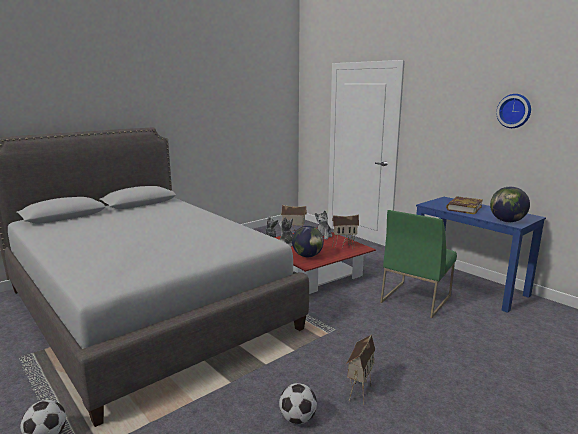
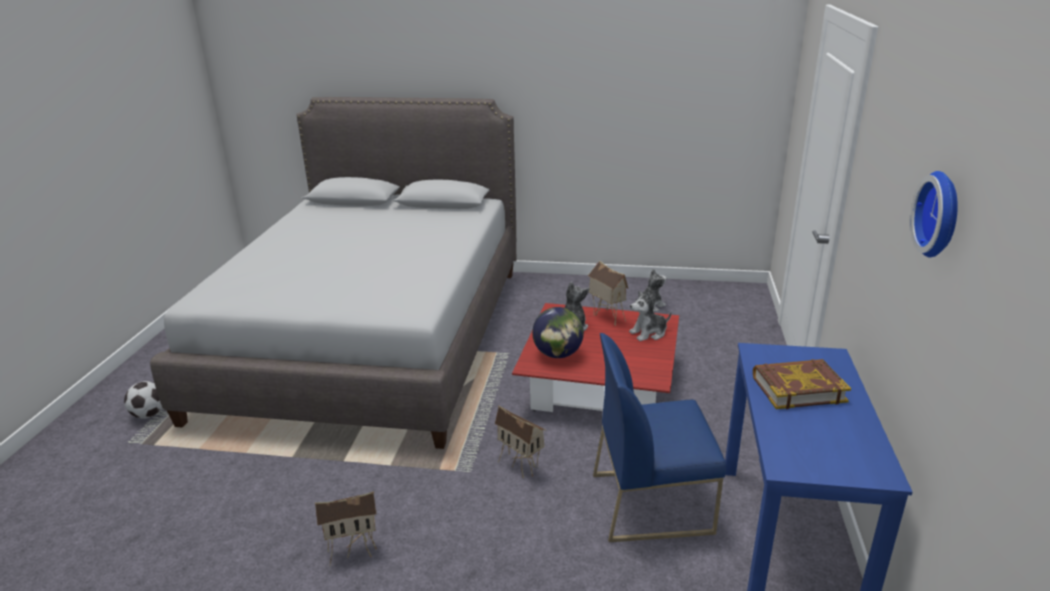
camera: 50 degrees right, 10 degrees up
(297, 419) = (267, 530): football -> none
(344, 247) = (634, 364): toy house -> toy house (521, 466)
(415, 298) = (652, 502): green chair -> blue chair
(507, 221) = (789, 453): globe -> none

